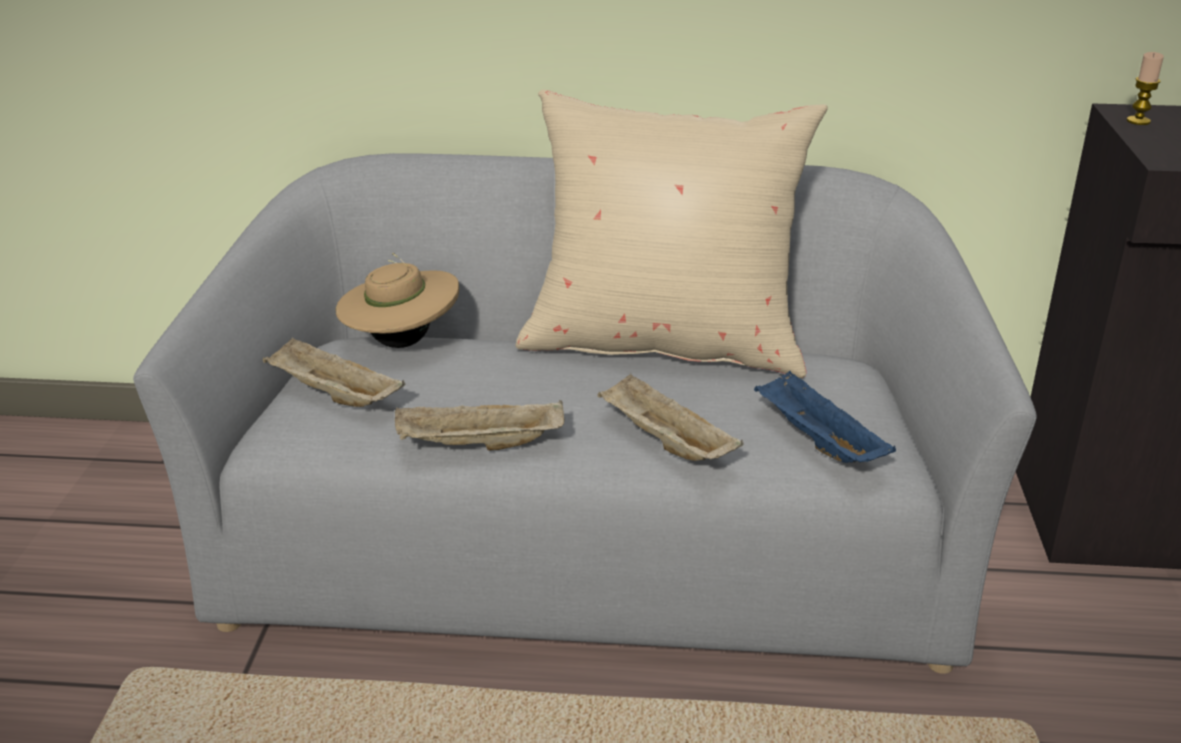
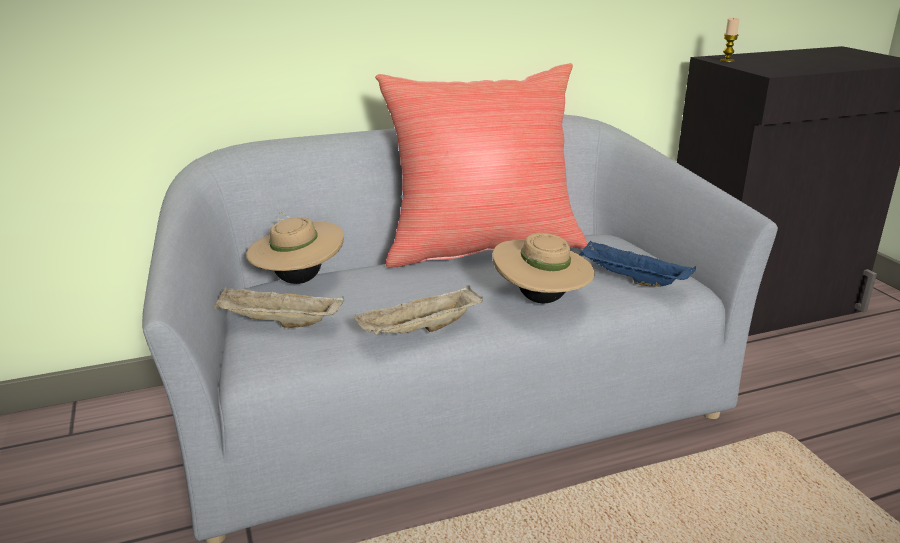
camera: 25 degrees left, 5 degrees down
(664, 343) = (481, 246): beige pillow -> red pillow
(664, 442) = (541, 300): beige tray -> beige hat

